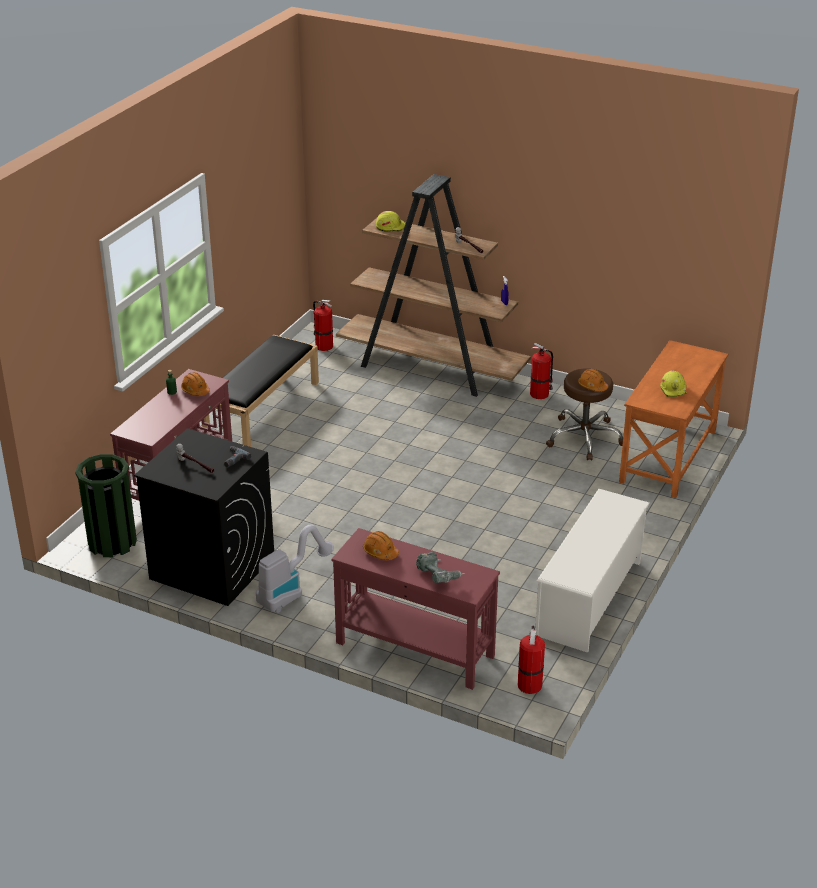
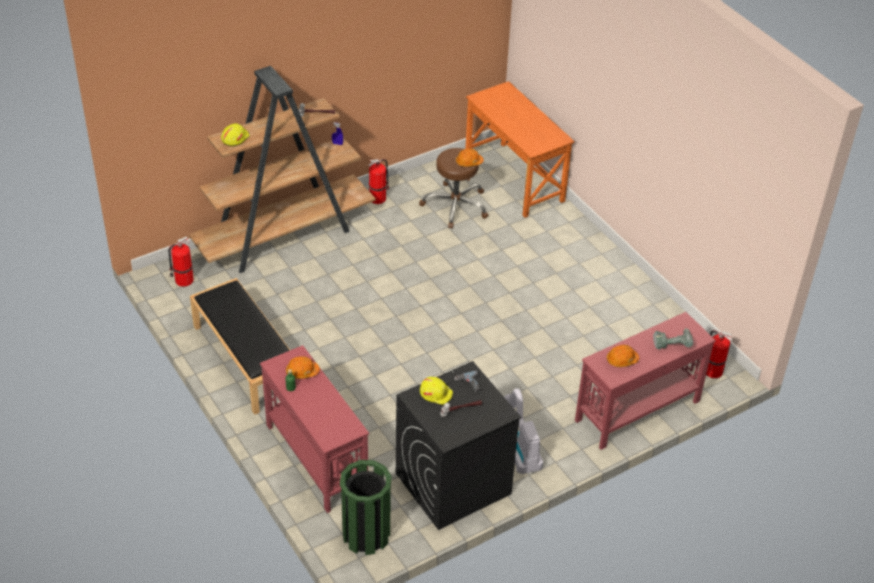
camera: 60 degrees left, 10 degrees up
(589, 598) = (643, 298): white shoe rack -> none
(673, 389) = (532, 127): yellow hard hat -> yellow hard hat (436, 393)

